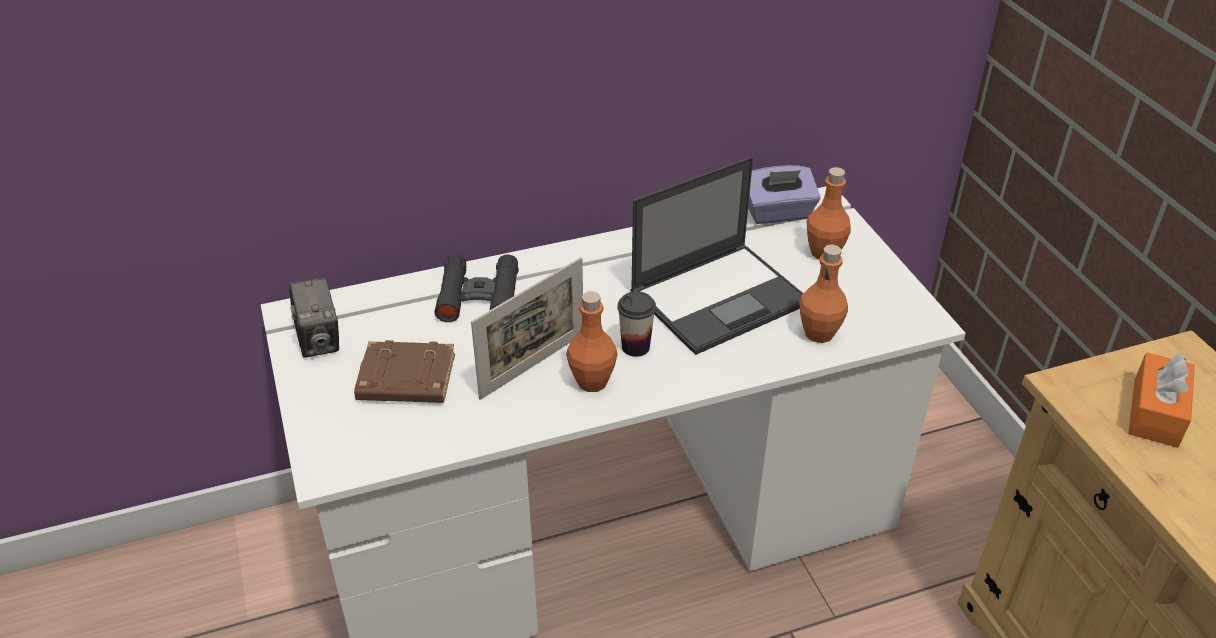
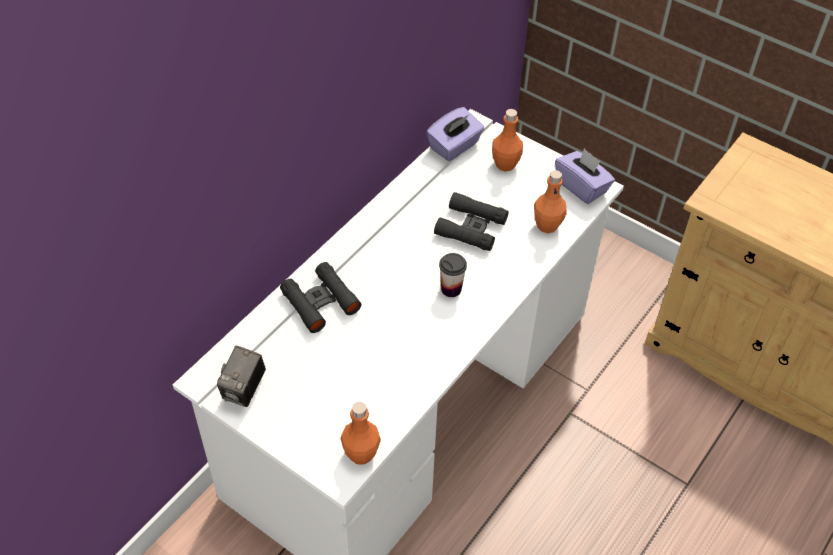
camera: 35 degrees left, 10 degrees up
(319, 341) = (244, 390): camera -> camera turned 75 degrees clockwise
(405, 380) = (330, 387): brown book -> none
(533, 365) = (401, 334): picture frame -> none
(592, 381) = (446, 327): orange bottle -> orange bottle (361, 454)
(720, 297) = (471, 227): laptop -> black binoculars
(904, 312) = (582, 187): none -> purple tissue box
(1155, 412) = (760, 195): orange tissue box -> none

